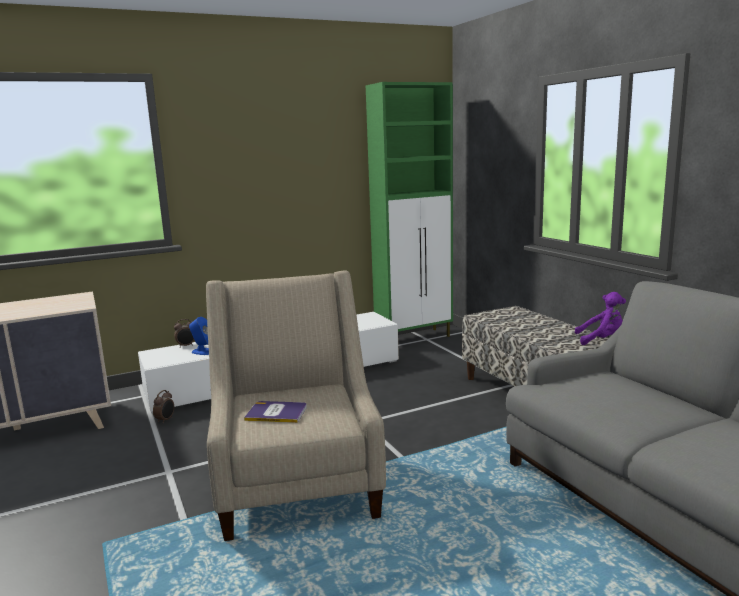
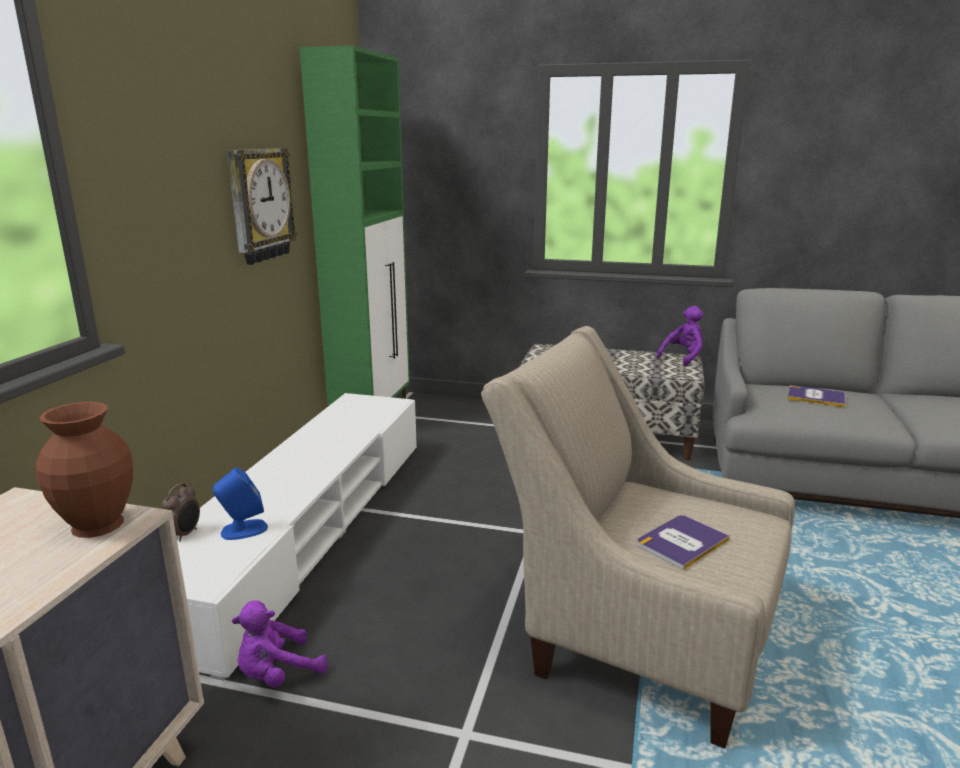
camera: 50 degrees left, 5 degrees up
(74, 306) = (95, 525): none -> brown vase
(165, 420) = (277, 674): alarm clock -> purple plush toy
(313, 182) = (259, 205): none -> wall clock
(614, 392) = (816, 397): none -> book

